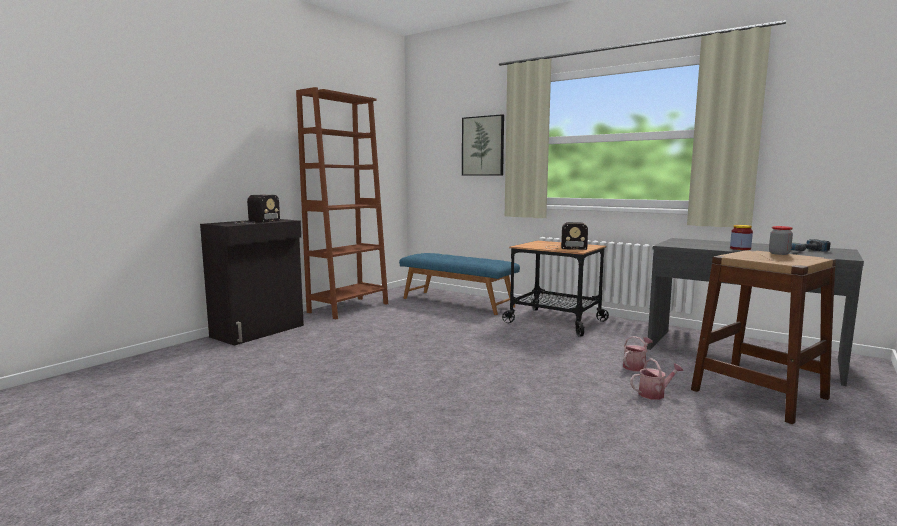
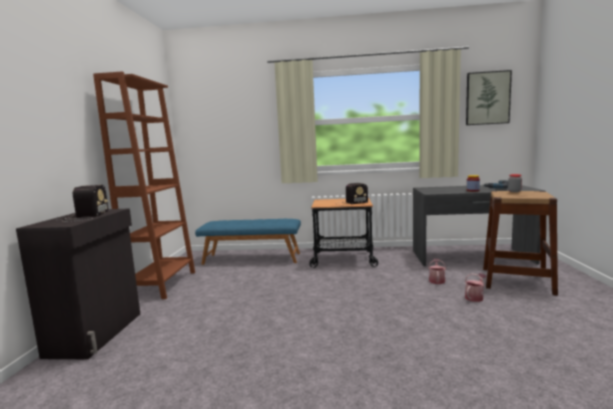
camera: 30 degrees left, 0 degrees up
(483, 146) = (253, 127): picture -> picture (487, 98)

